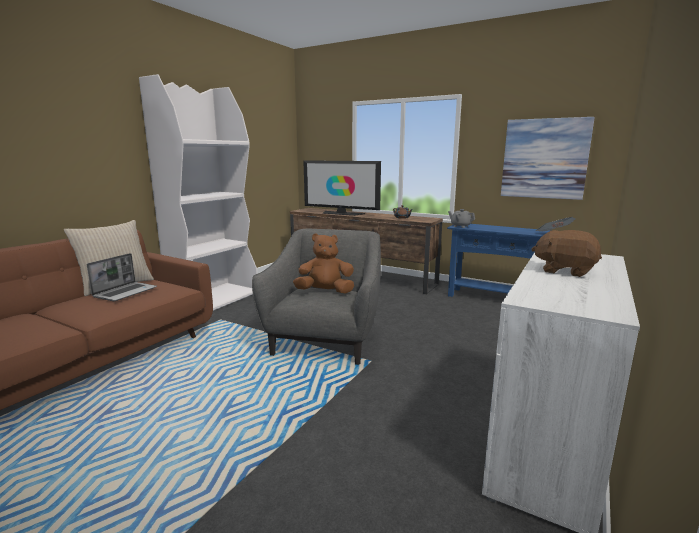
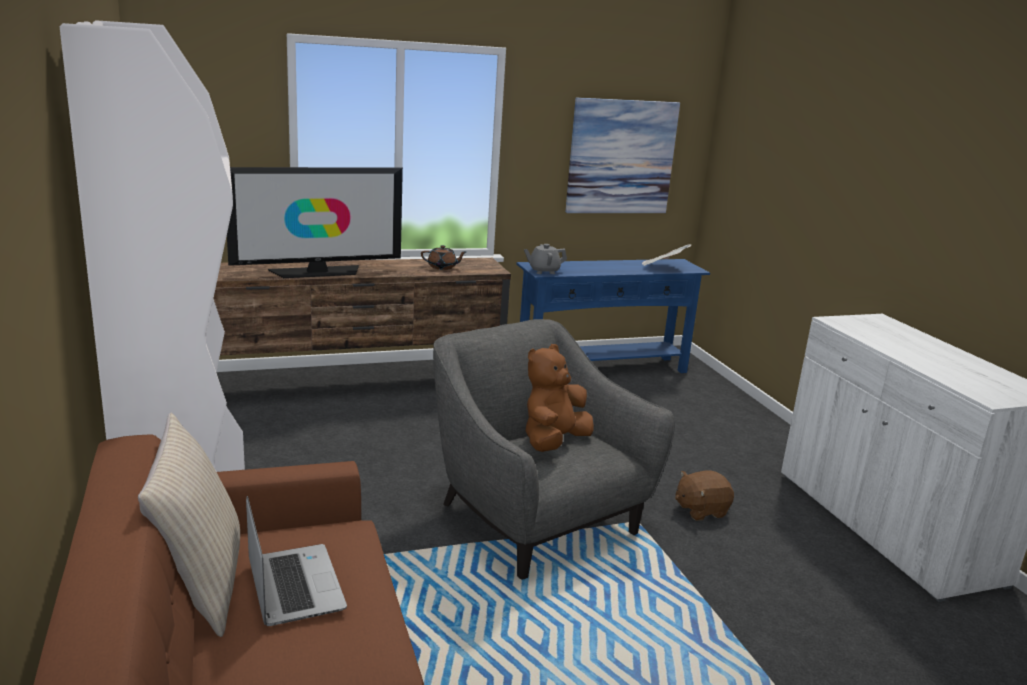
camera: 50 degrees left, 5 degrees up
(564, 271) = (913, 350): brown plush toy -> brown plush toy (700, 510)

